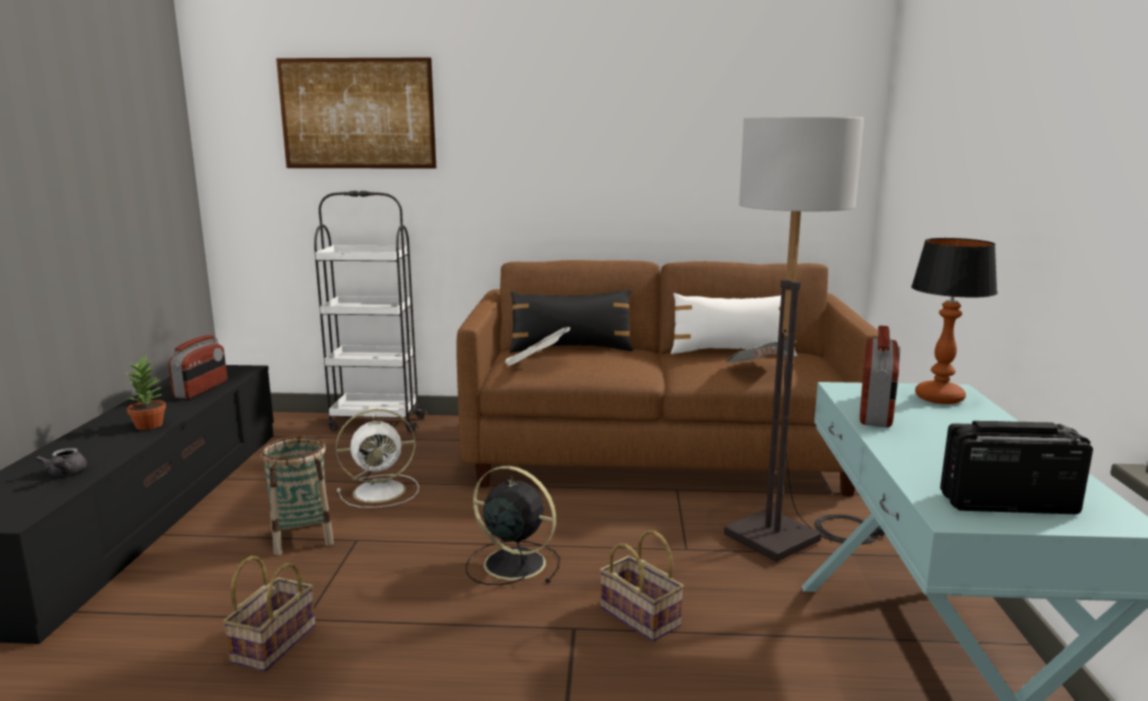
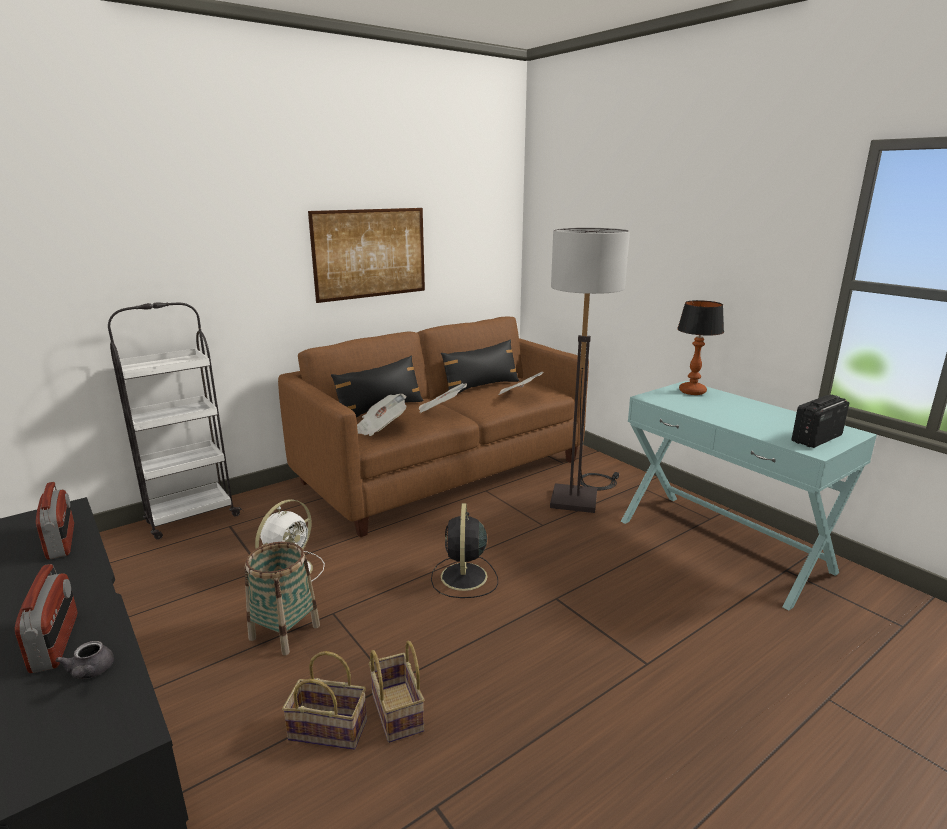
camera: 40 degrees left, 5 degrees up
(65, 473) = (90, 672): grey teapot -> grey teapot turned 45 degrees clockwise
(150, 425) = (81, 593): potted plant -> none
(357, 114) = (124, 224): picture -> picture (370, 253)
(512, 563) = (464, 578): black fan -> black fan turned 75 degrees counterclockwise
(628, 363) = (441, 411): none -> newspaper
(642, 617) = (578, 574): basket -> basket (330, 729)
(732, 352) = (481, 387): white pillow -> black pillow
(877, 411) = (688, 407): radio -> radio (56, 643)

